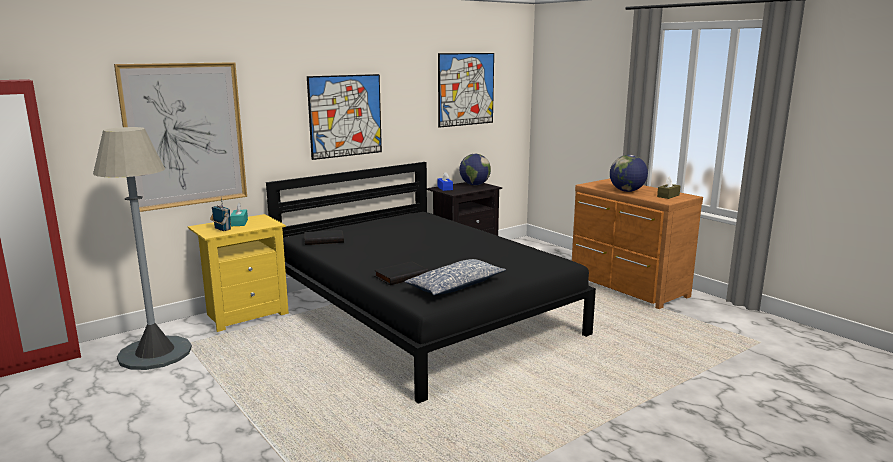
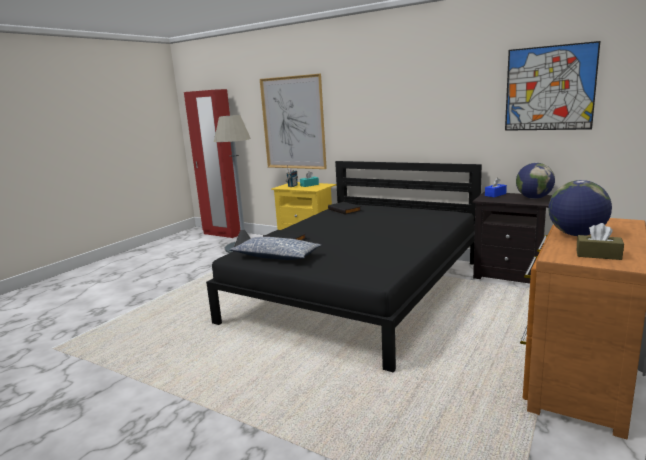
camera: 70 degrees right, 0 degrees up
(345, 116) = (402, 114): picture -> none

